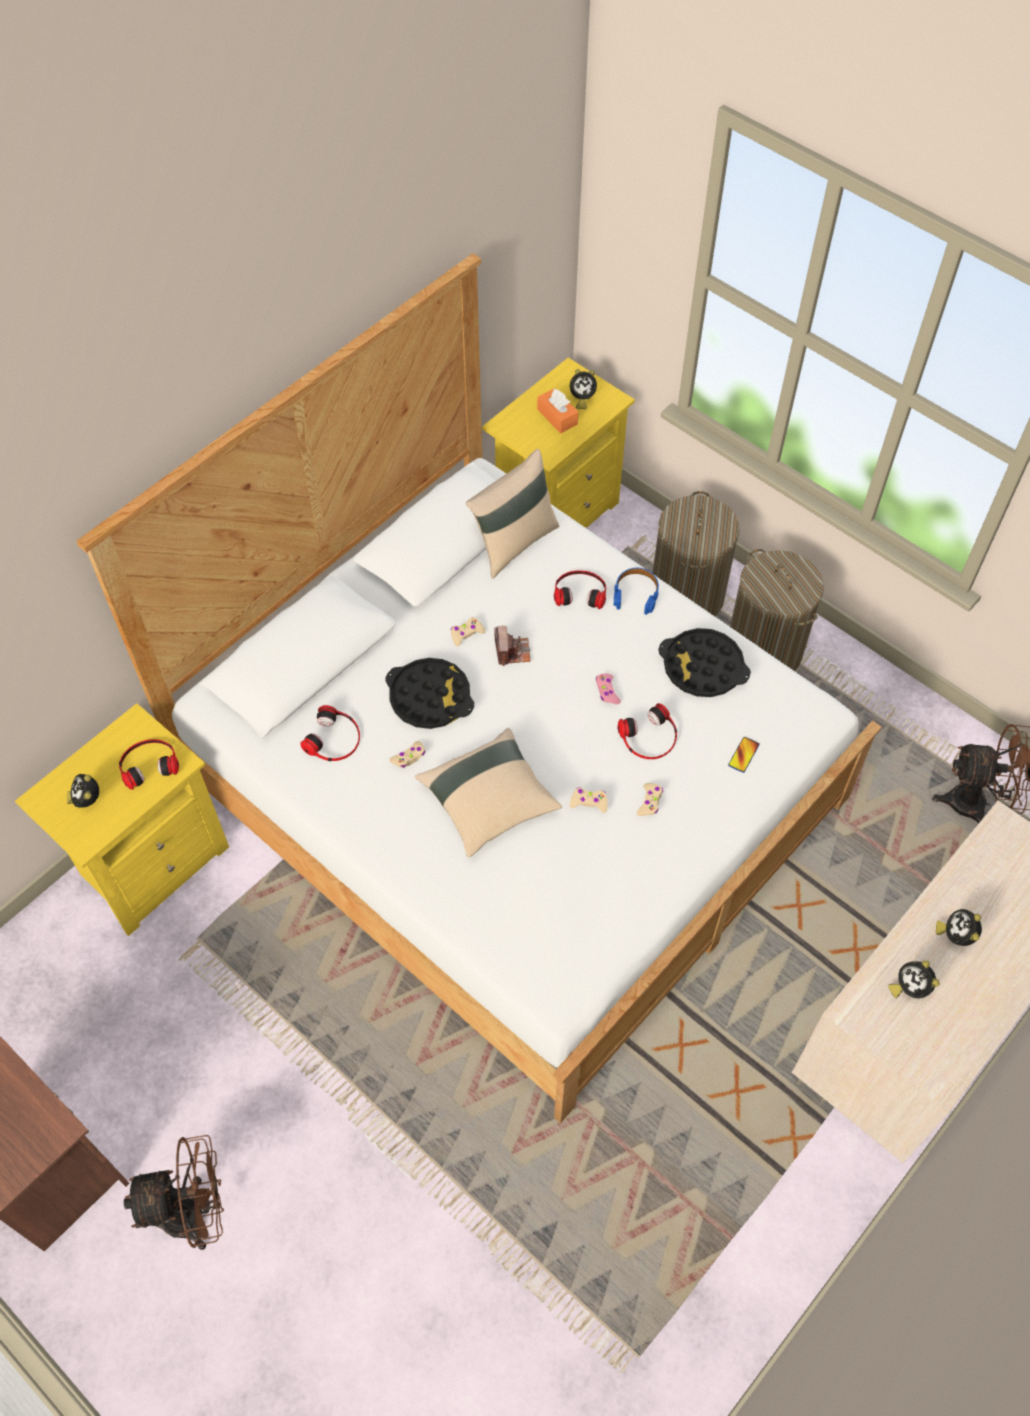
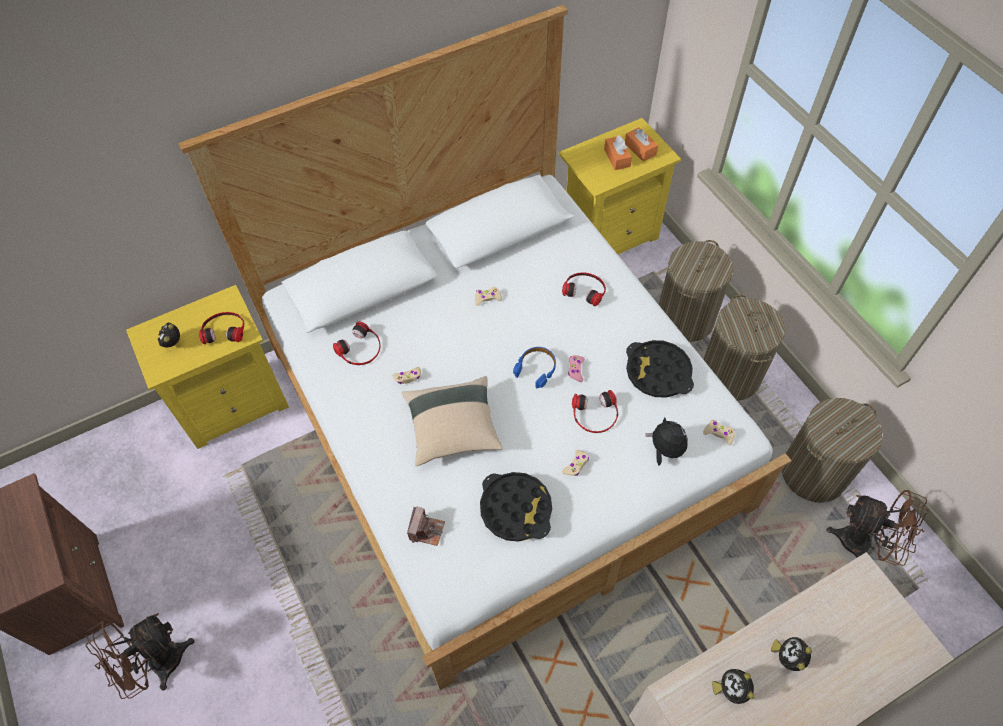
camera: 20 degrees right, 0 degrees up
(195, 1214) = (157, 665): brown fan -> brown fan turned 135 degrees clockwise
(430, 698) = (441, 338): black tray -> black tray (516, 509)
(512, 651) = (516, 320): camera -> camera (426, 530)
(514, 542) = (549, 241): beige pillow -> none
(581, 399) = (640, 149): alarm clock -> orange tissue box
(589, 802) = (528, 451): beige game controller -> beige game controller (719, 433)
(636, 594) = (627, 302): blue headphones -> blue headphones (536, 368)
(743, 755) = (665, 450): phone -> plush toy
(896, 738) = (813, 472): none -> laundry basket

